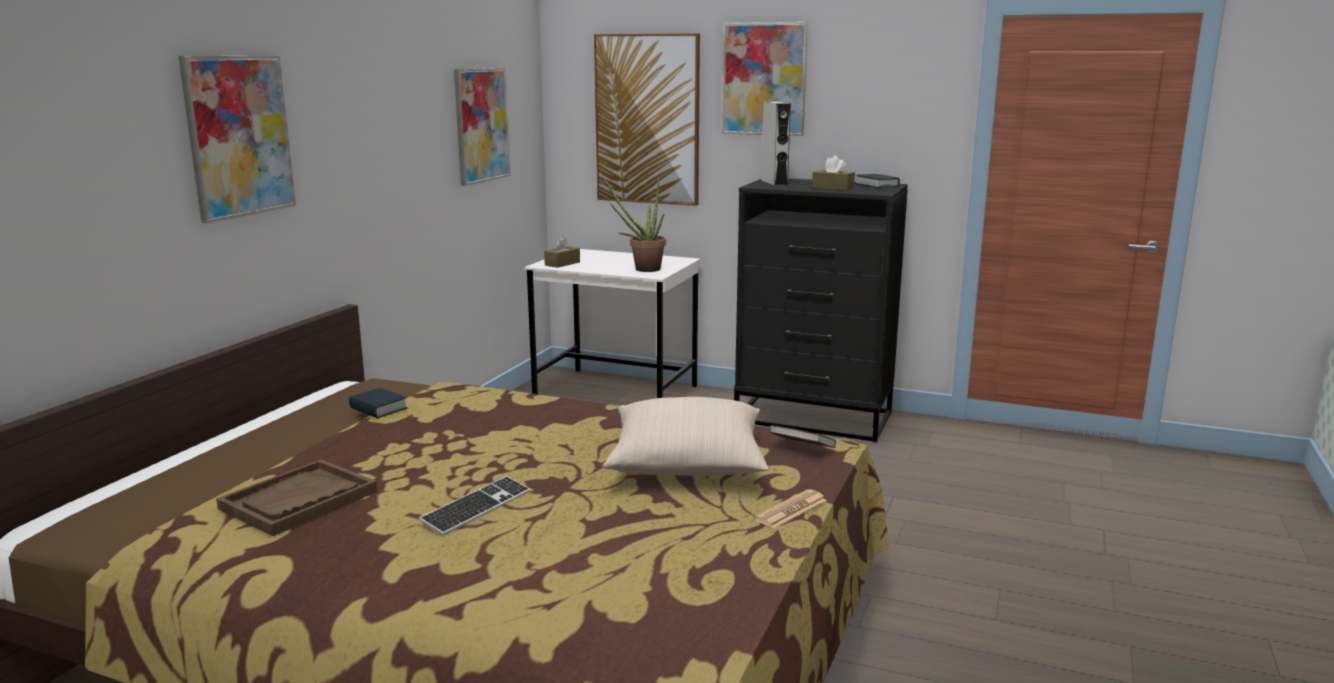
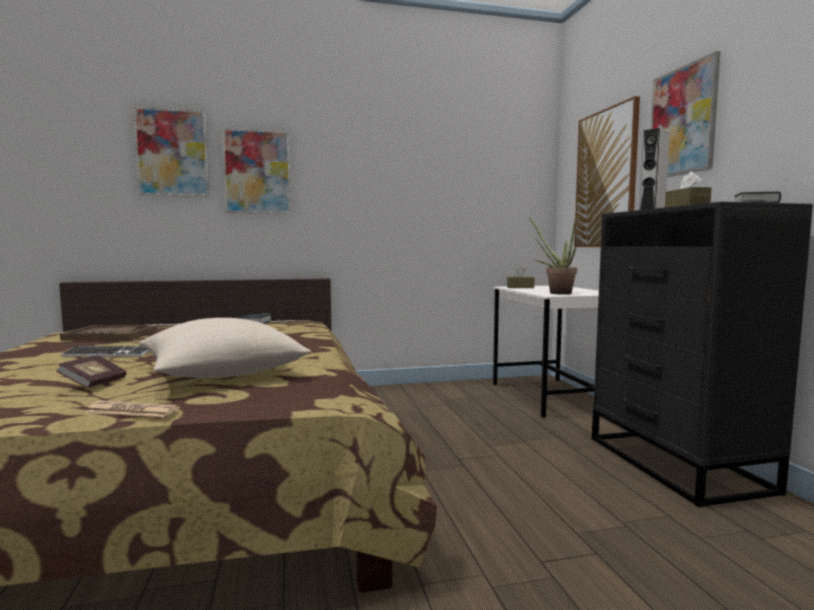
camera: 55 degrees right, 10 degrees down
(481, 125) = (477, 188): picture -> picture (172, 153)
(802, 448) = (298, 393): book -> book (94, 383)

